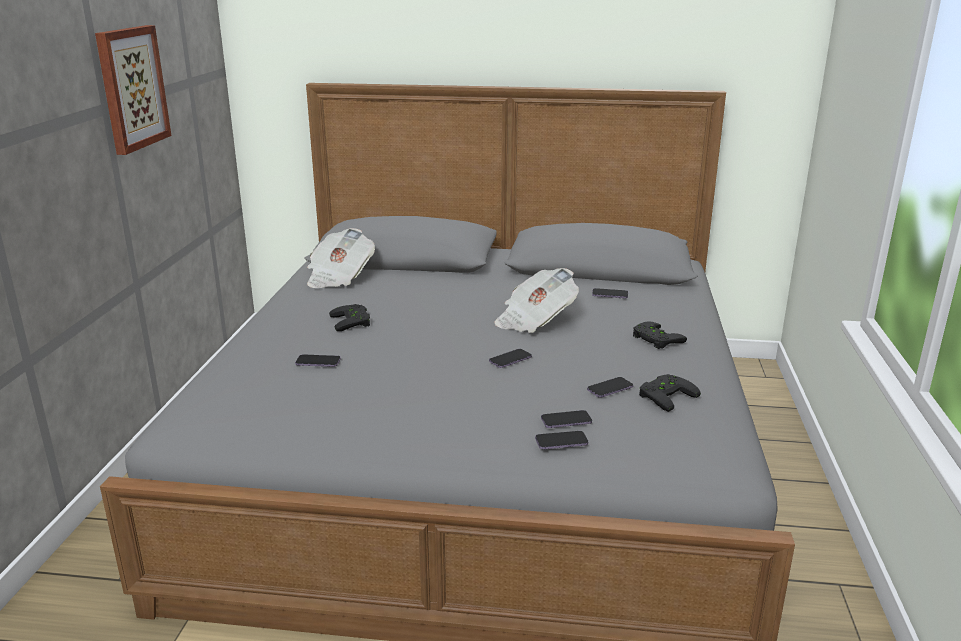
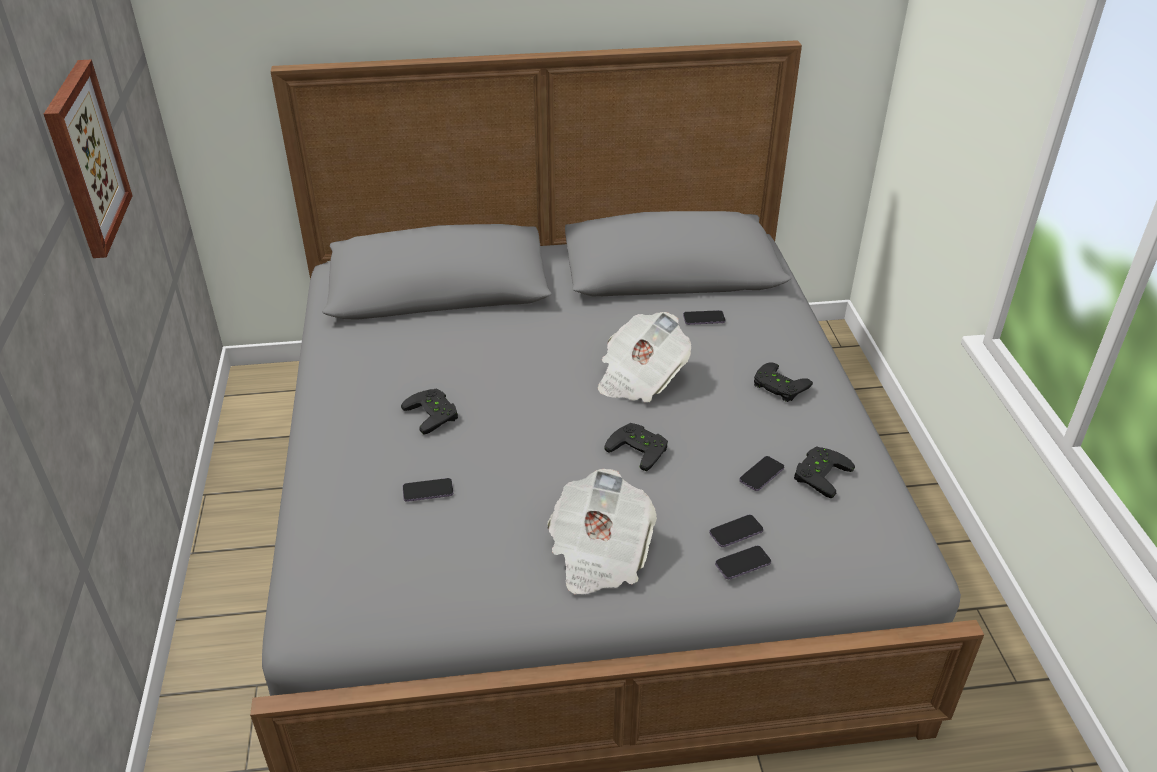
camera: 15 degrees left, 15 degrees up
(339, 277) = (377, 336): newspaper -> newspaper (599, 554)
(510, 360) = (640, 448): phone -> black game controller

